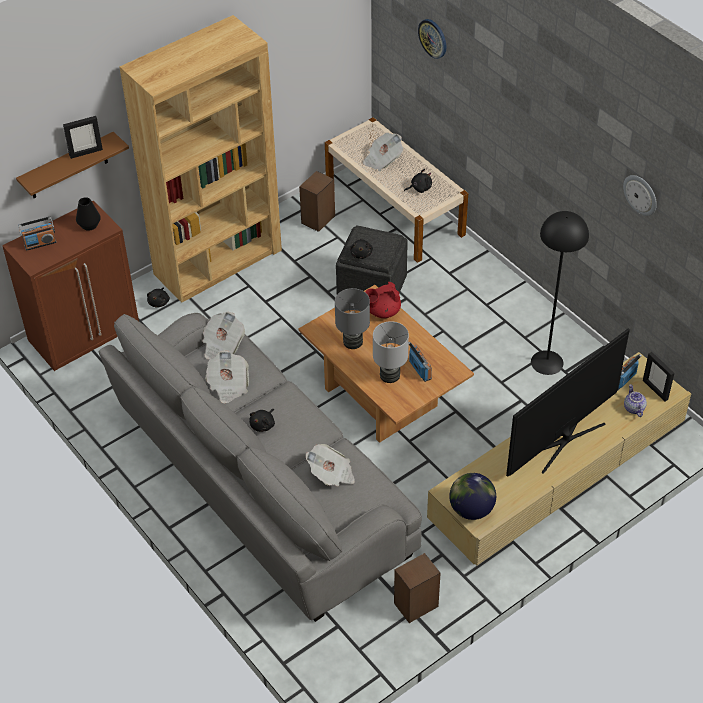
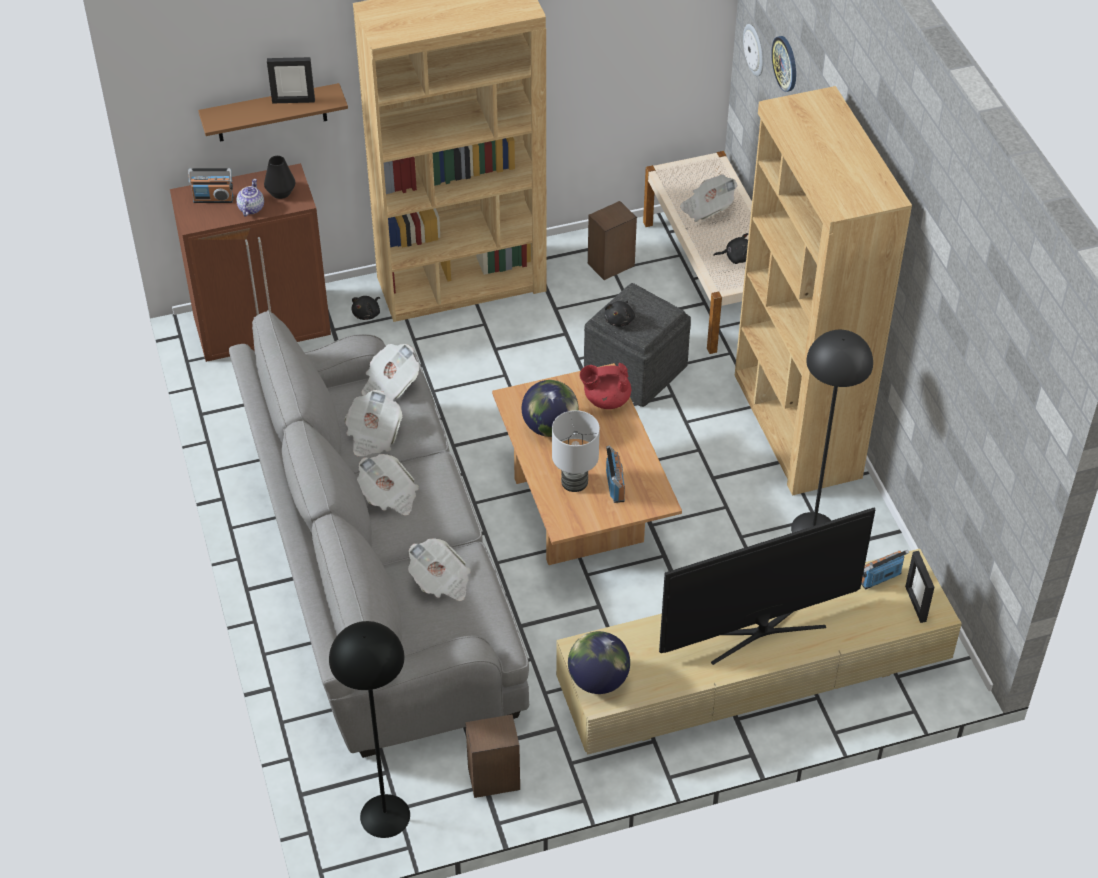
camera: 20 degrees right, 0 degrees up
(263, 425) = (389, 496): black plush toy -> newspaper
(352, 658) = (384, 816): none -> black floor lamp
(353, 342) = (550, 427): grey table lamp -> globe
(500, 296) = (795, 426): none -> brown bookcase
(633, 408) = (874, 618): teapot -> teapot (250, 208)
(641, 194) = (950, 336): wall clock -> wall clock (755, 49)

